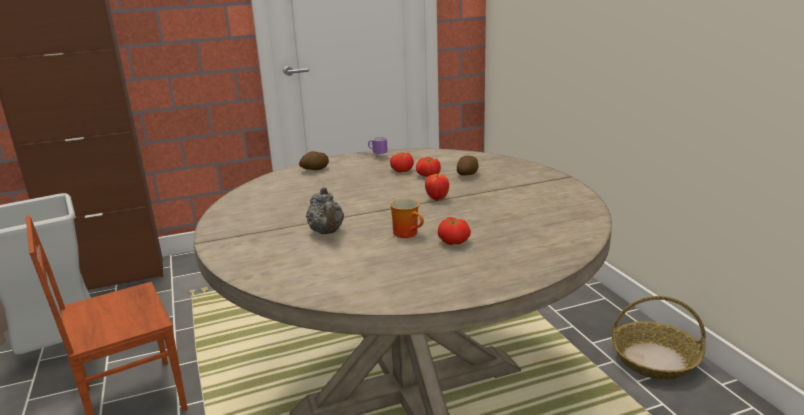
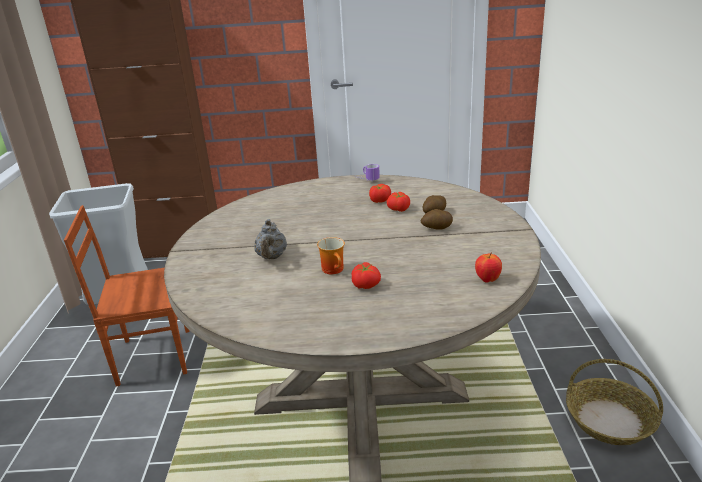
camera: 20 degrees right, 5 degrees up
(314, 170) = (308, 190): potato -> potato (436, 228)
(437, 199) = (386, 236): apple -> apple (487, 280)

